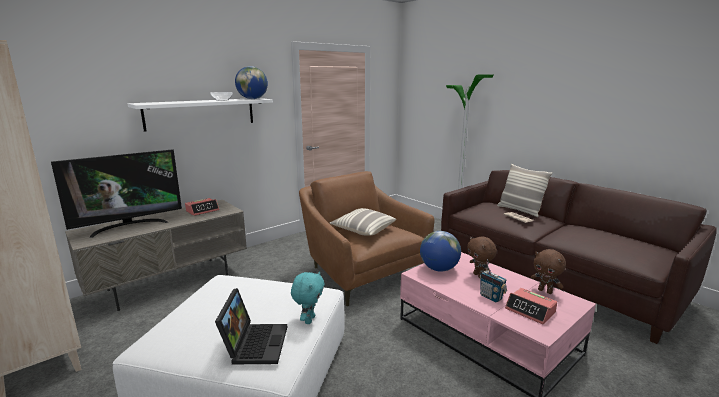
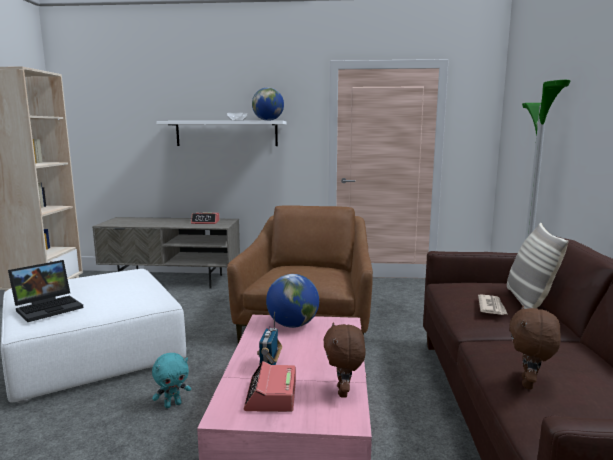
camera: 45 degrees right, 5 degrees down
(129, 226) = (145, 221): television -> none
(309, 320) = (107, 311): turquoise plush toy -> turquoise plush toy (173, 404)
(363, 230) = (299, 270): pillow -> none
(479, 275) = (314, 346): brown plush toy -> brown plush toy (529, 384)

